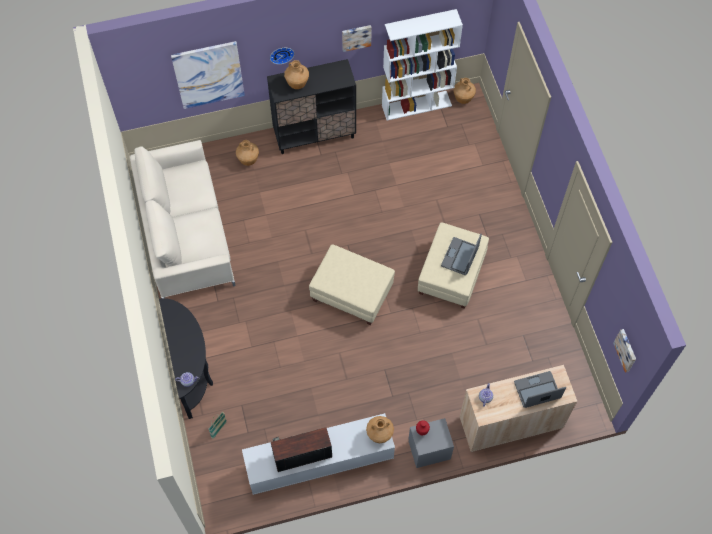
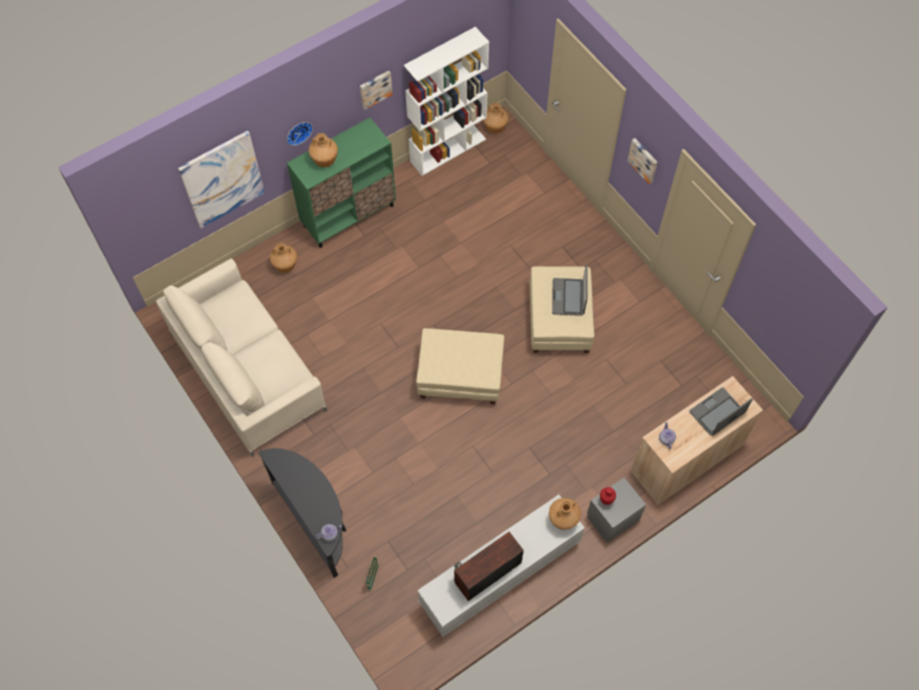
camera: 20 degrees left, 0 degrees up
(315, 135) = (349, 215): black cabinet -> green cabinet
(626, 350) = (800, 337): picture -> picture (643, 160)

